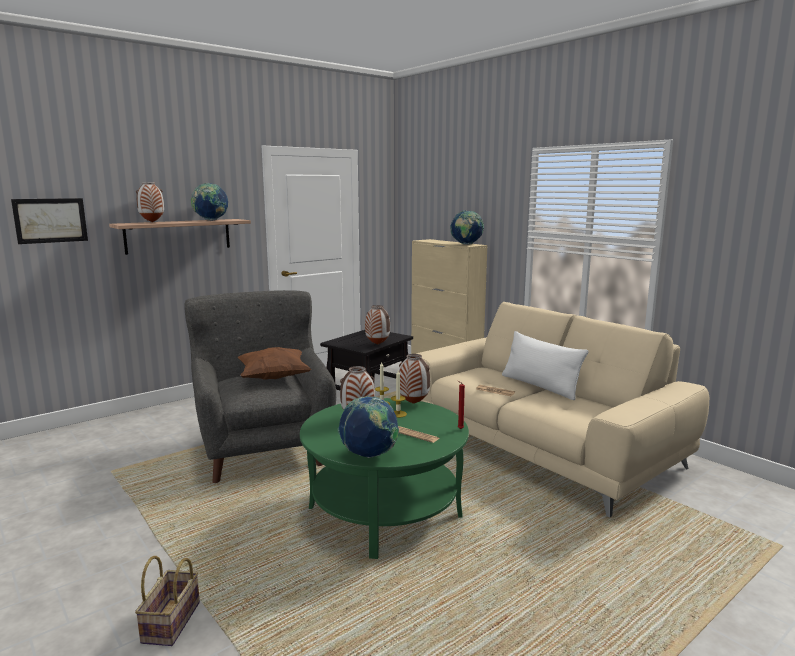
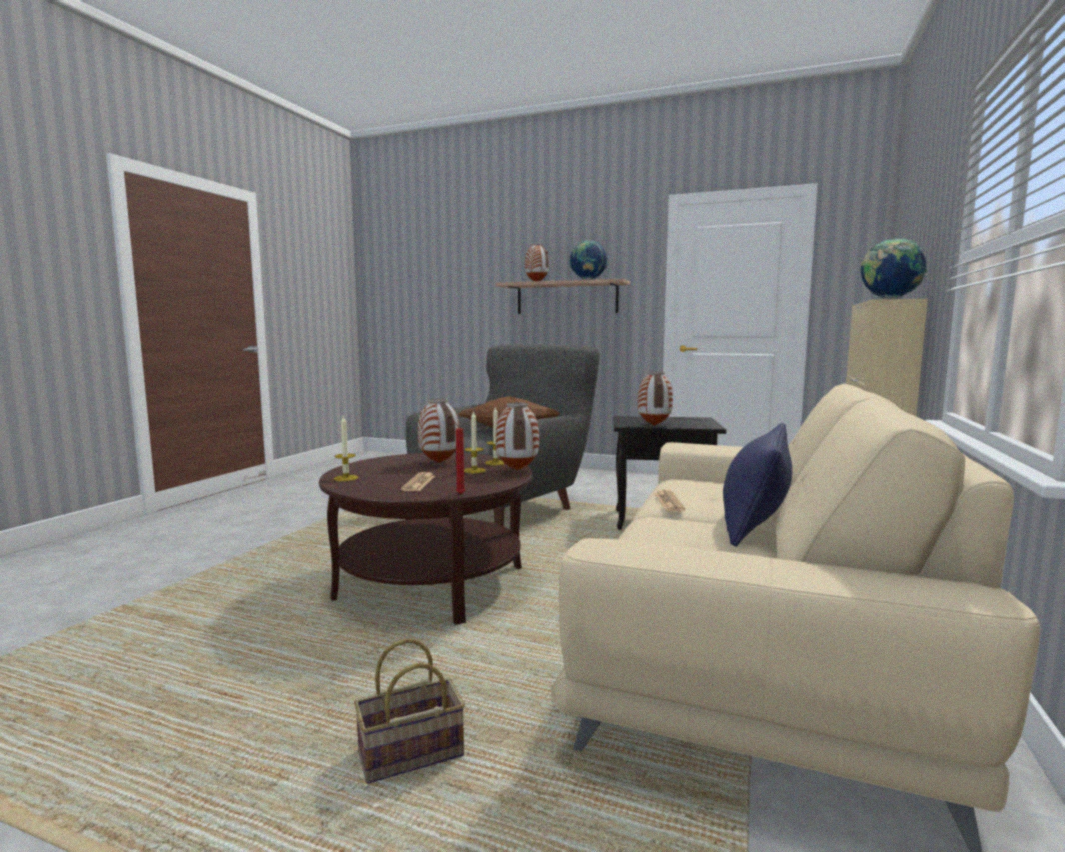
camera: 60 degrees right, 5 degrees down
(50, 220) = (467, 281): picture -> none
(172, 623) = (208, 556): basket -> basket (409, 756)
(369, 455) = (346, 478): globe -> candle
(385, 512) = (431, 583): green coffee table -> brown coffee table
(540, 386) = (755, 520): white pillow -> blue pillow

